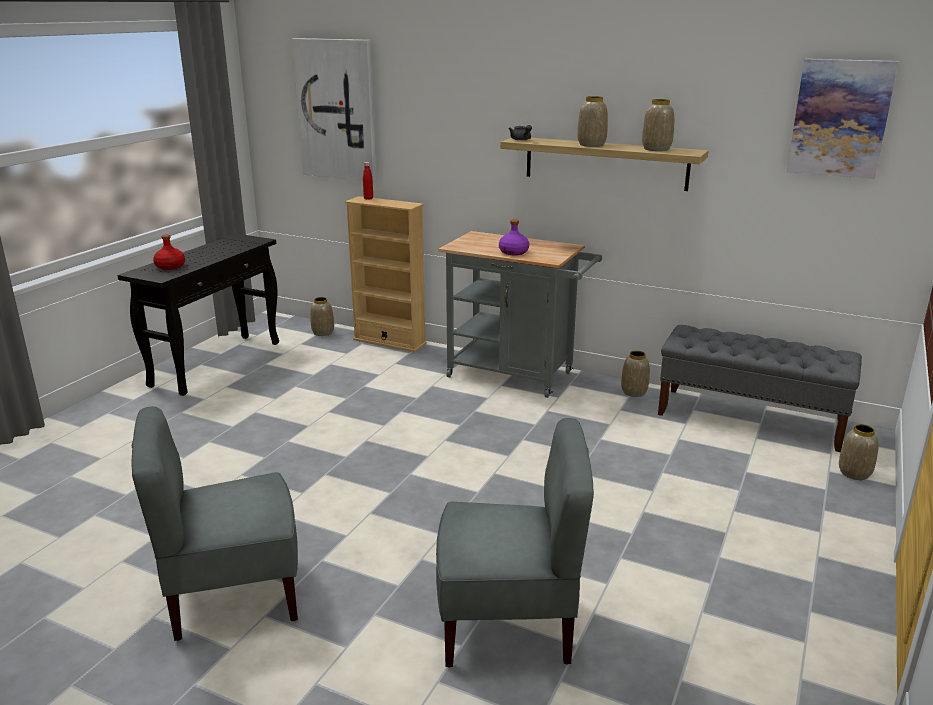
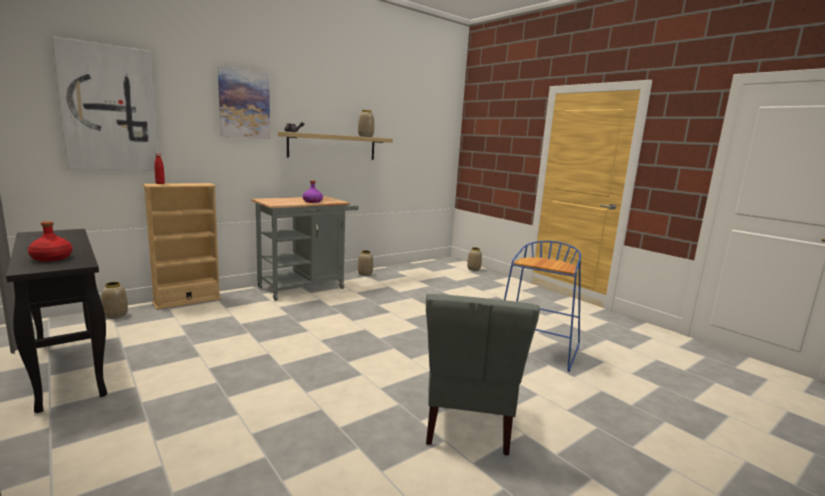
camera: 65 degrees left, 10 degrees down
(508, 624) = (537, 350): grey chair -> blue stool
(591, 145) = (335, 134): vase -> none
(750, 419) = (417, 267): grey bench -> none
(840, 118) = (426, 122): picture -> picture (244, 104)

